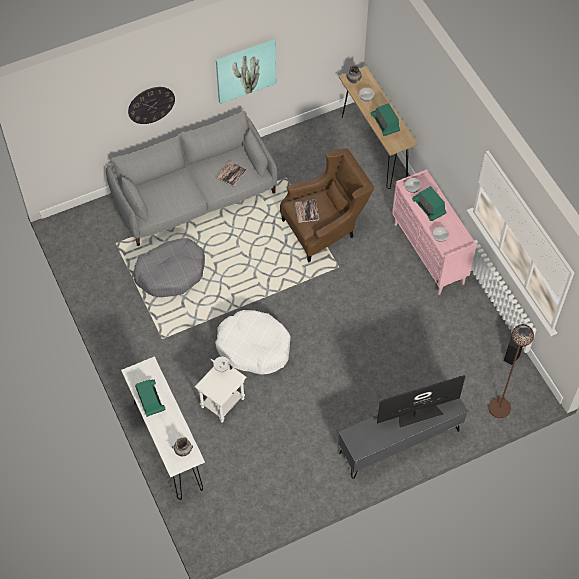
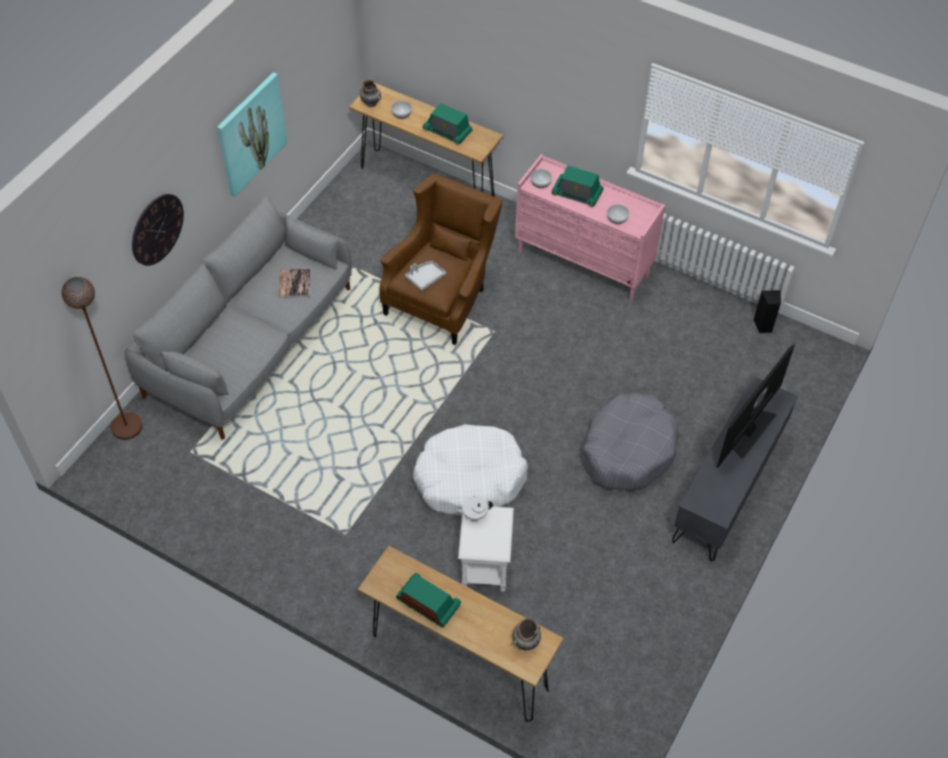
camera: 35 degrees left, 5 degrees down
(168, 445) = (459, 662): white console table -> brown console table
(171, 273) = (293, 448): grey dog bed -> grey dog bed (628, 450)
(306, 211) = (425, 278): book -> grey tray
(499, 408) = (799, 385): brown floor lamp -> brown floor lamp (126, 426)

